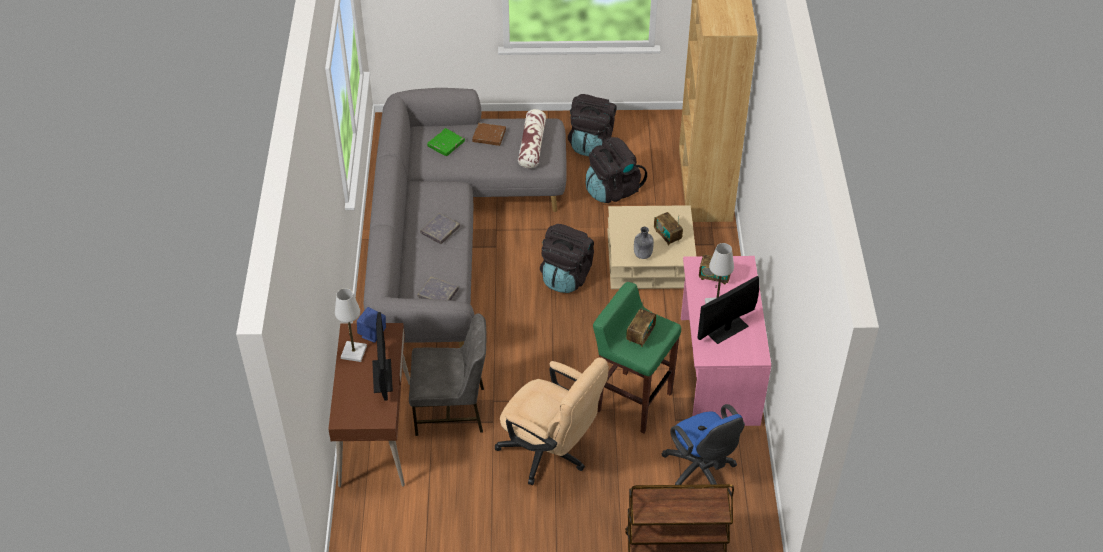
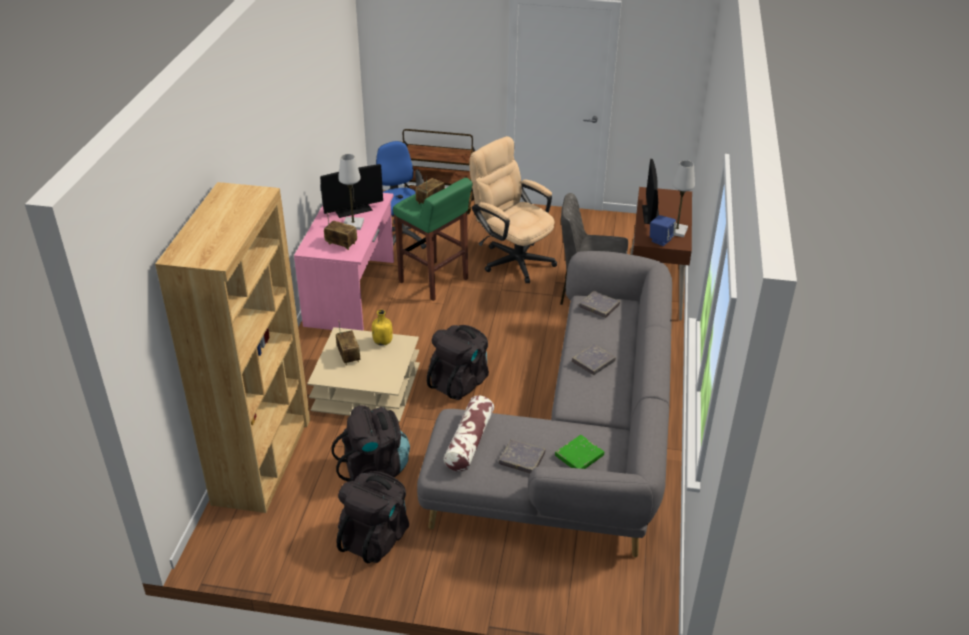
camera: 170 degrees left, 10 degrees down
(489, 136) = (522, 459): brown book -> grey book
(642, 255) = (383, 342): grey bottle -> yellow bottle

